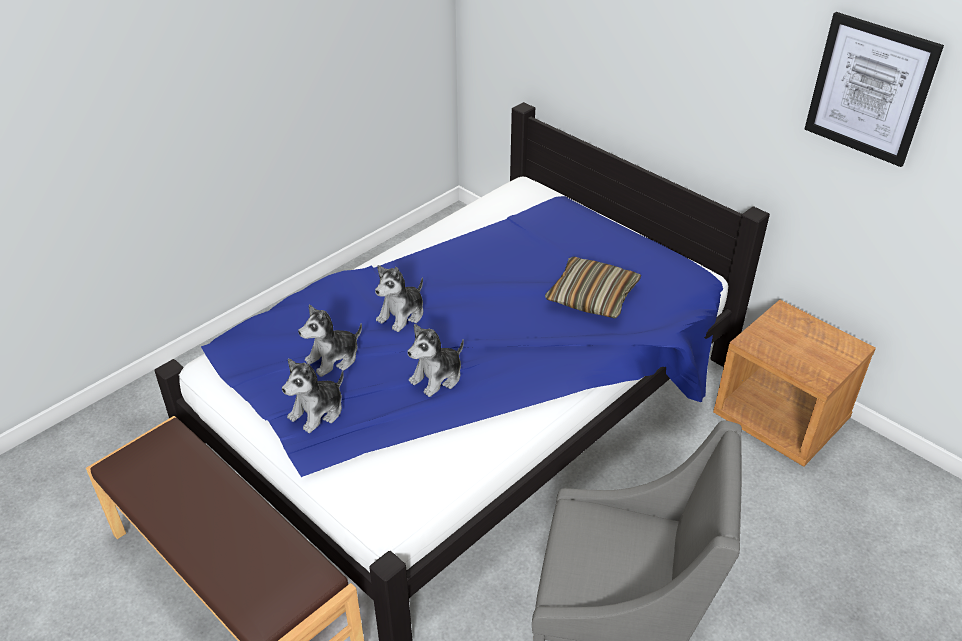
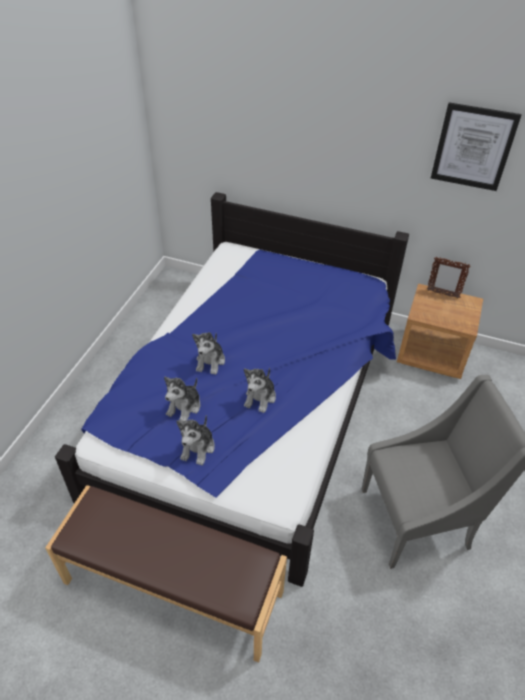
camera: 25 degrees left, 5 degrees up
(592, 297) = (320, 313): pillow -> none
(809, 323) = (442, 294): none -> picture frame

